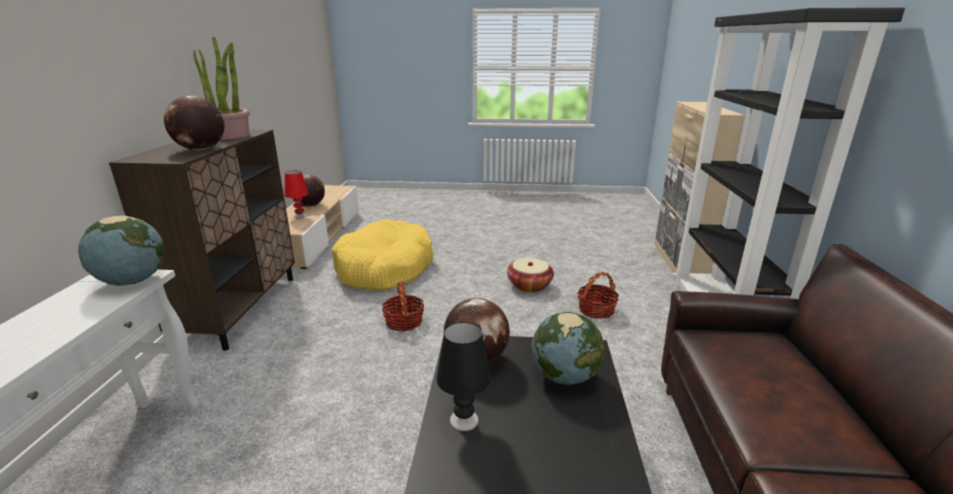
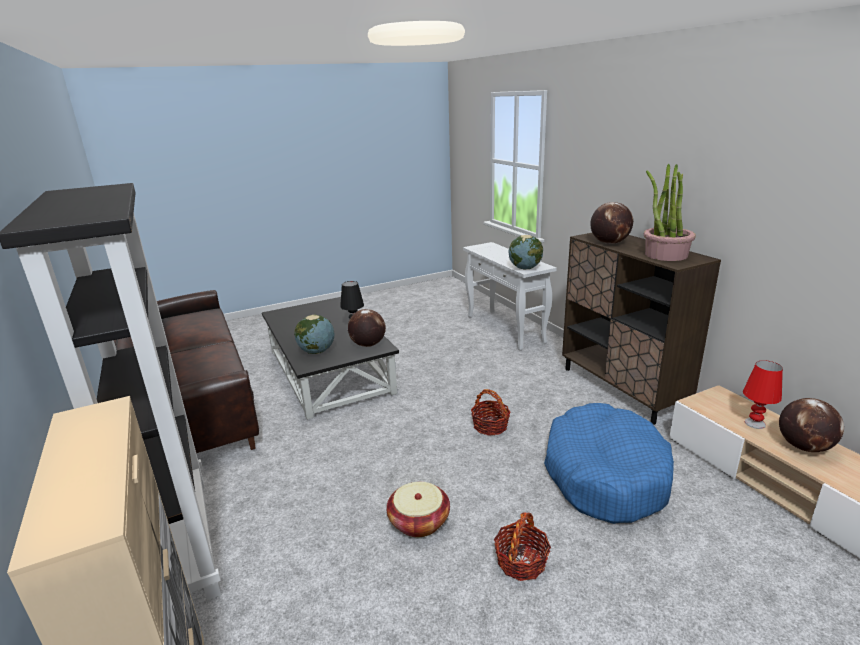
camera: 150 degrees right, 0 degrees up
(384, 268) = (604, 474): yellow dog bed -> blue dog bed
(596, 310) = (324, 512): basket -> basket (521, 561)

